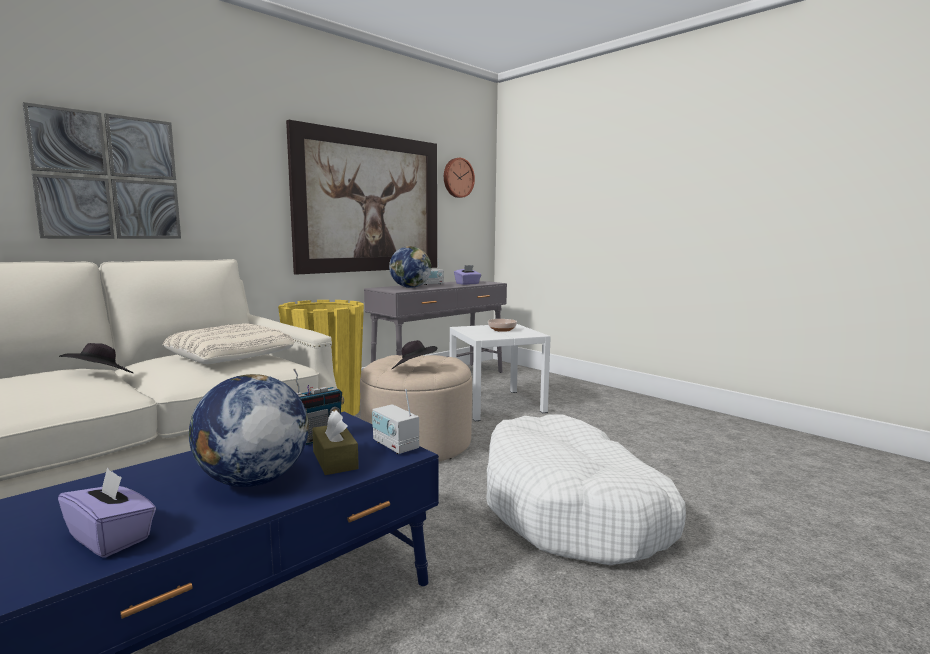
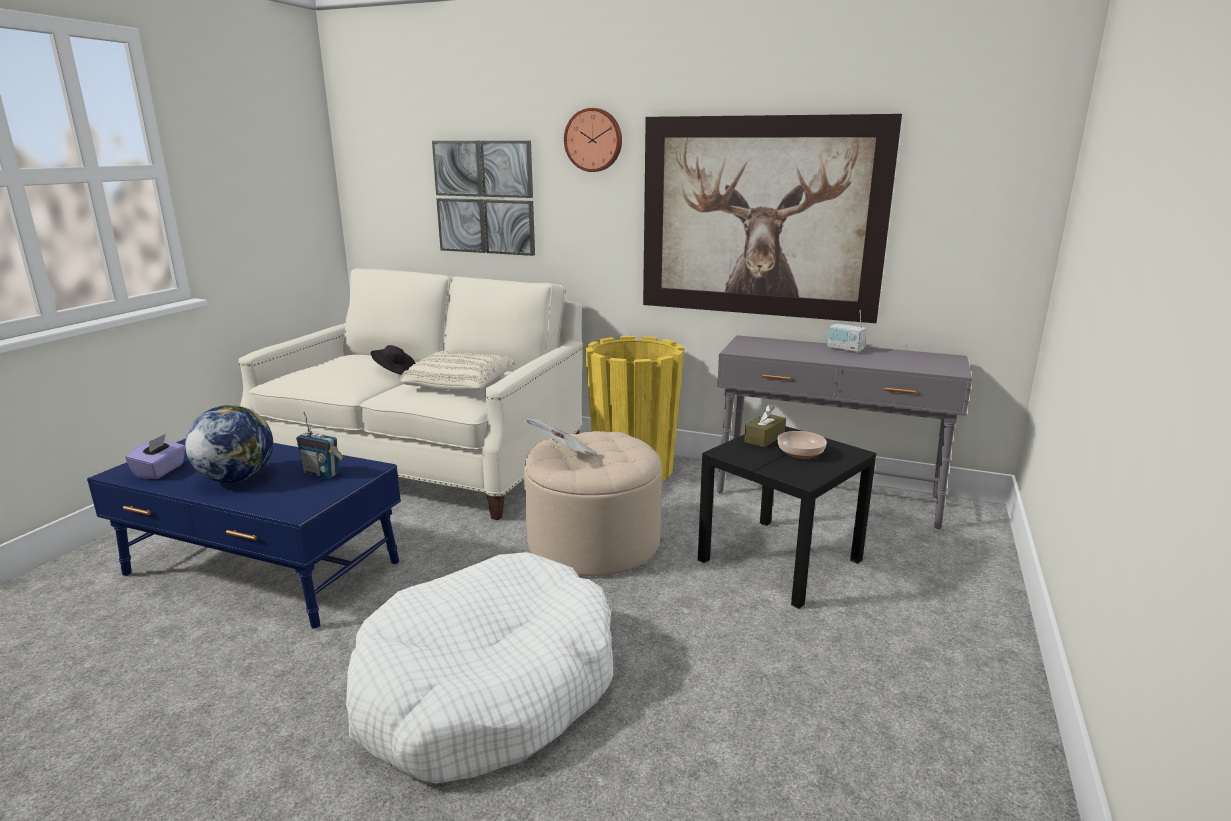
camera: 65 degrees right, 10 degrees up
(335, 460) = (277, 491): brown tissue box -> brown tissue box (764, 438)
(395, 446) = (312, 504): radio -> none
(410, 287) = (783, 348): globe -> none
(413, 369) = (562, 455): black hat -> newspaper
(457, 178) = (955, 169): wall clock -> wall clock (594, 140)
(467, 284) = (894, 362): purple tissue box -> none
(495, 404) = (779, 559): white side table -> black side table

